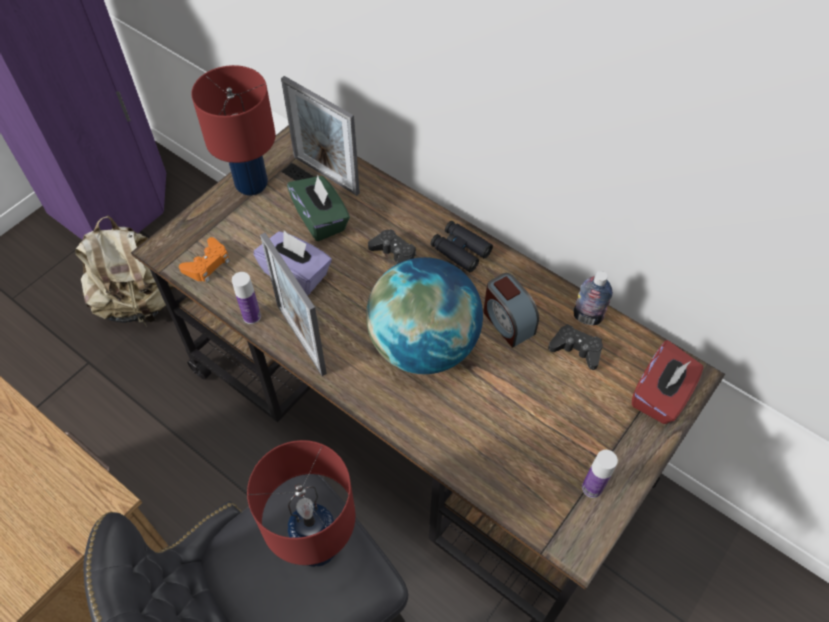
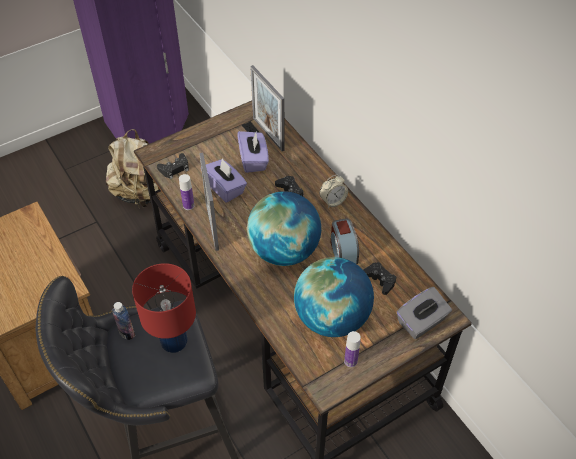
camera: 20 degrees right, 5 degrees down
(207, 264) = (174, 169): orange game controller -> black game controller
(252, 184) = (220, 128): red table lamp -> none
(321, 219) = (253, 160): green tissue box -> purple tissue box
(460, 250) = (333, 201): black binoculars -> alarm clock
(536, 429) = (332, 318): none -> globe
(587, 317) = (396, 263): bottle -> bottle (127, 333)
(660, 395) = (421, 322): red tissue box -> grey tissue box

